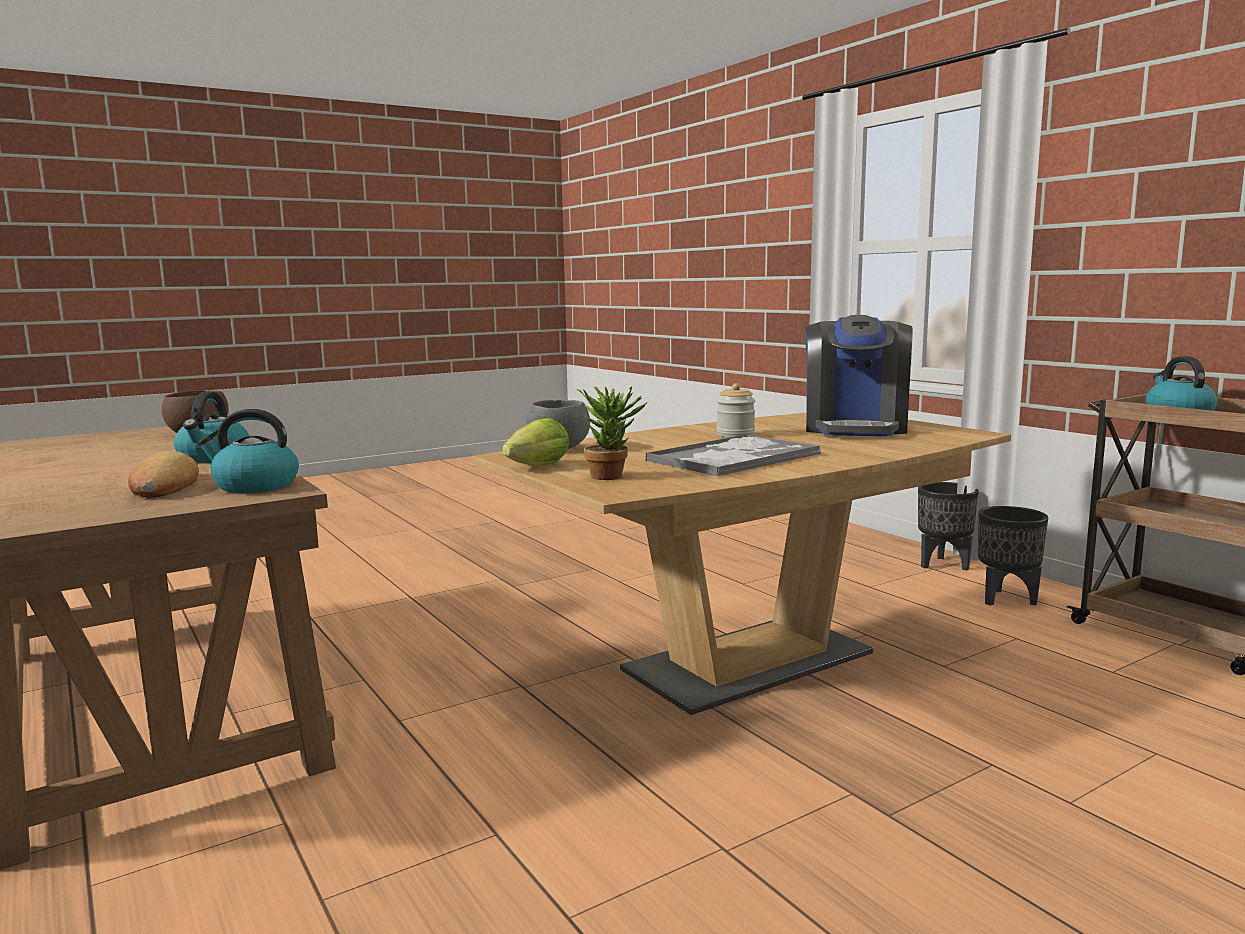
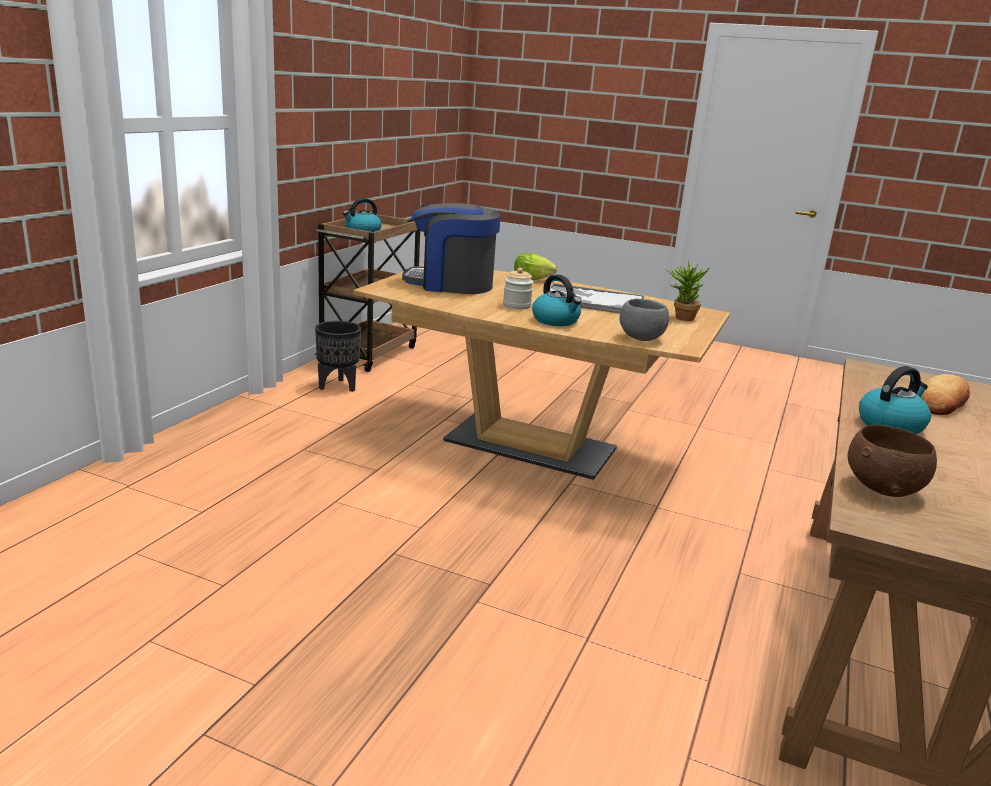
camera: 125 degrees left, 10 degrees up
(254, 486) = (881, 378): kettle -> kettle (556, 321)
(535, 467) = (696, 335): lettuce -> lettuce (534, 280)
(855, 428) = (451, 284): coffee machine -> coffee machine turned 150 degrees counterclockwise
(942, 565) = (265, 404): black planter -> none

